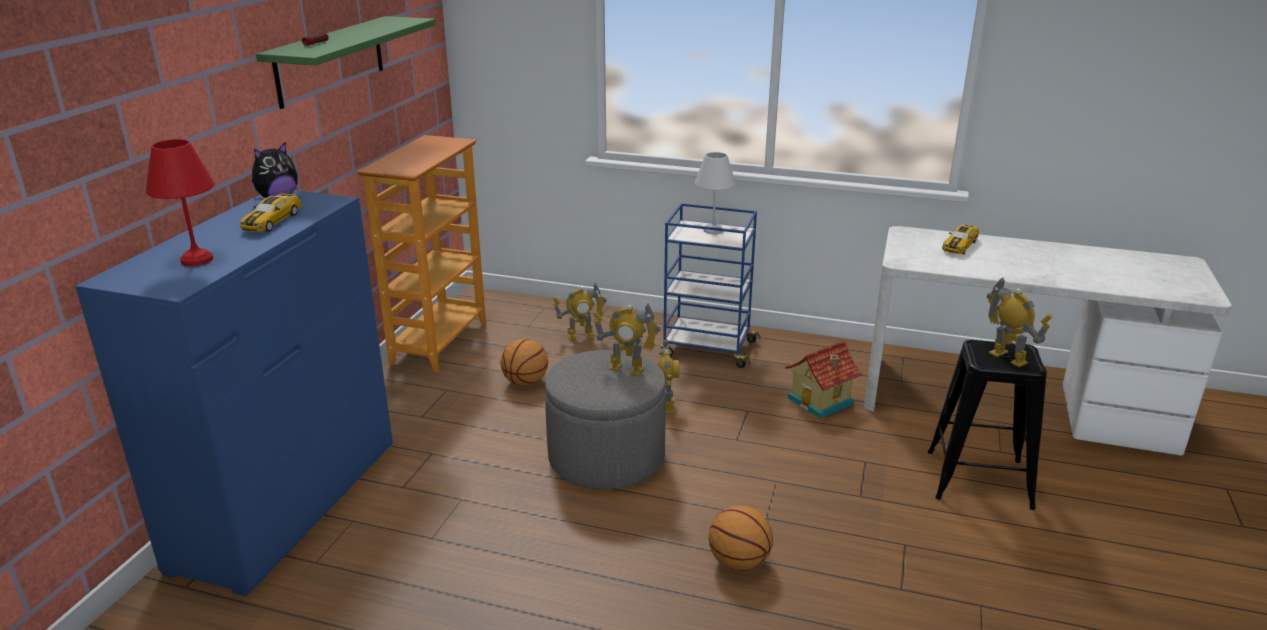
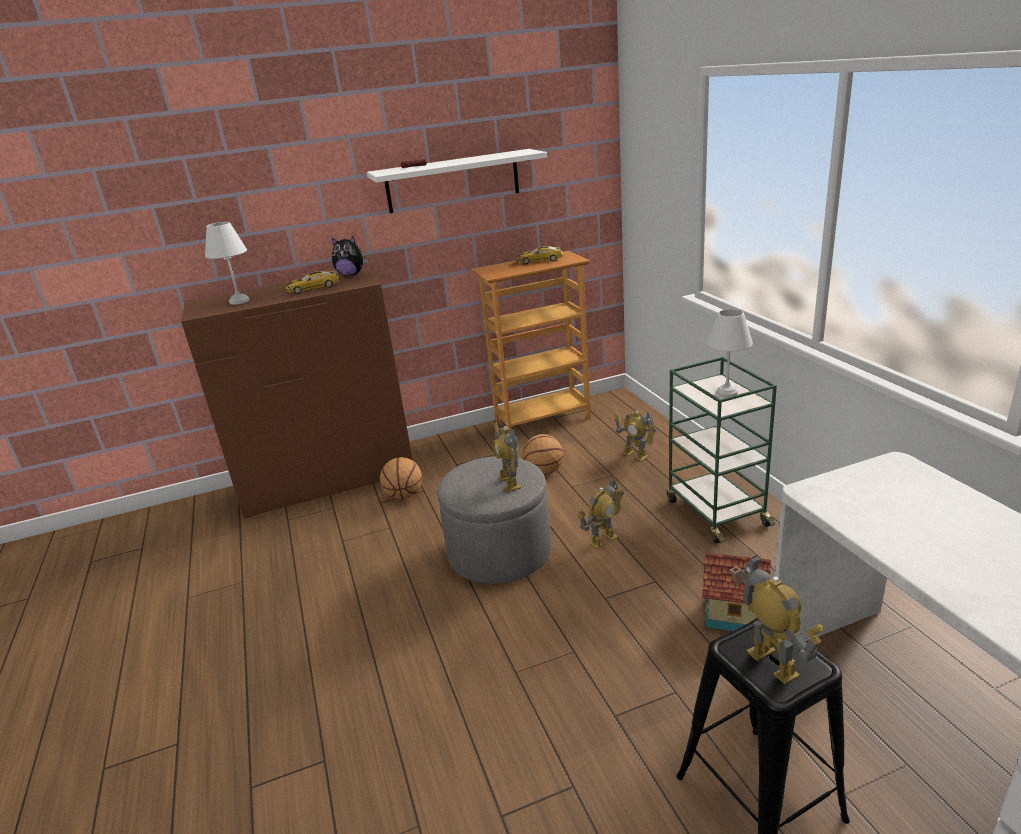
camera: 55 degrees right, 0 degrees up
(197, 259) = (240, 301): red table lamp -> white table lamp
(288, 504) = (328, 481): blue dresser -> brown dresser
(330, 60) = (453, 181): green shelf -> white shelf
(707, 348) = (715, 512): blue cart -> green cart
(739, 562) = (441, 687): basketball -> basketball (404, 495)
(959, 246) = (935, 506): toy car -> toy car (540, 260)
(1008, 358) = (772, 663): toy robot -> toy robot turned 45 degrees counterclockwise

